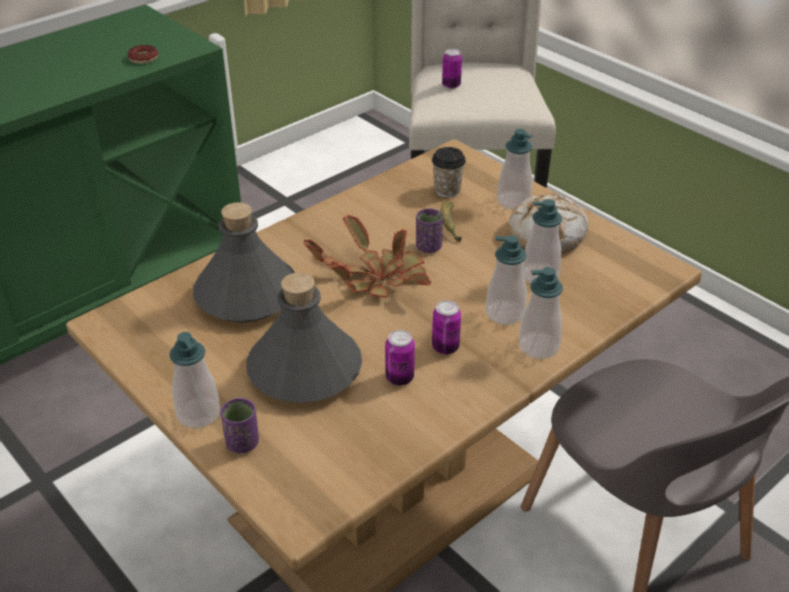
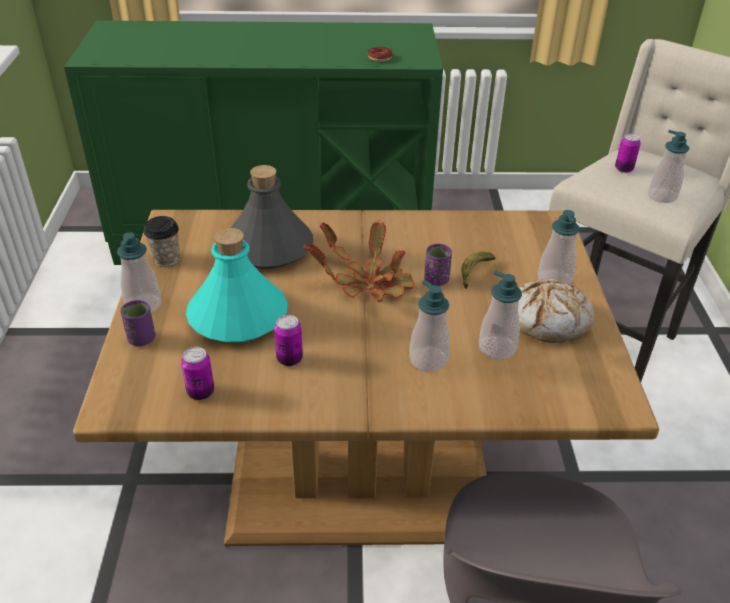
camera: 40 degrees right, 0 degrees up
(305, 370) = (238, 317): grey bottle -> turquoise bottle
(445, 347) = (349, 358): can -> can (200, 392)
(447, 190) = (508, 246): cup -> cup (166, 259)
(538, 346) = (420, 400): soap dispenser -> soap dispenser (662, 196)

